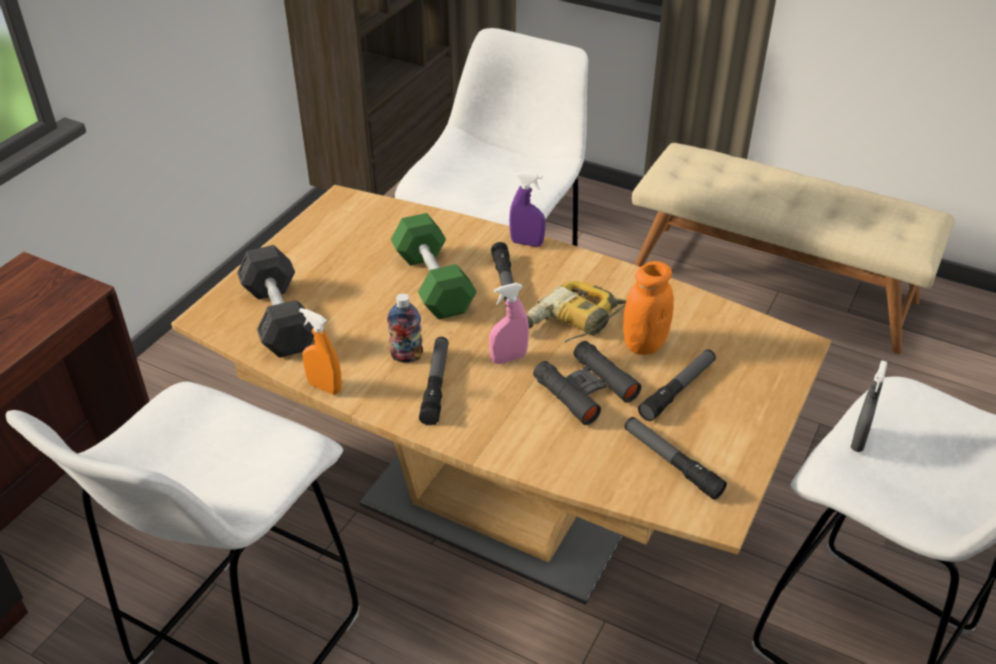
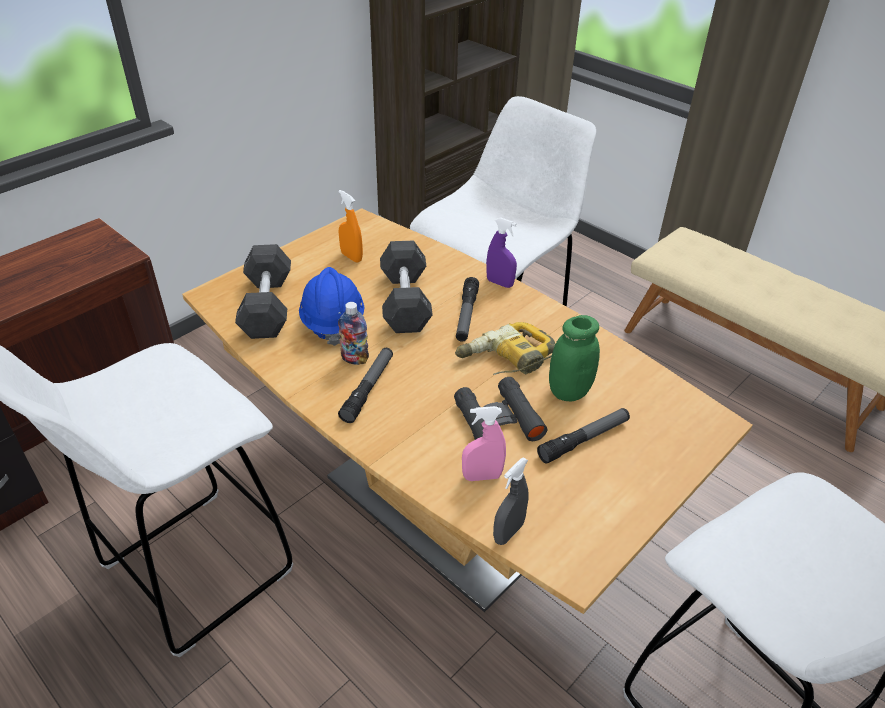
camera: 15 degrees right, 0 degrees up
(324, 387) = (275, 371): orange spray bottle -> orange spray bottle (351, 257)
(363, 320) = (332, 321): none -> blue hard hat
(433, 283) = (405, 301): green dumbbell -> grey dumbbell
(508, 358) = (441, 379): pink spray bottle -> pink spray bottle (482, 476)
(644, 344) = (569, 391): orange jar -> green jar
(671, 462) = (550, 507): flashlight -> none
(858, 440) = (747, 529): grey spray bottle -> grey spray bottle (508, 532)

